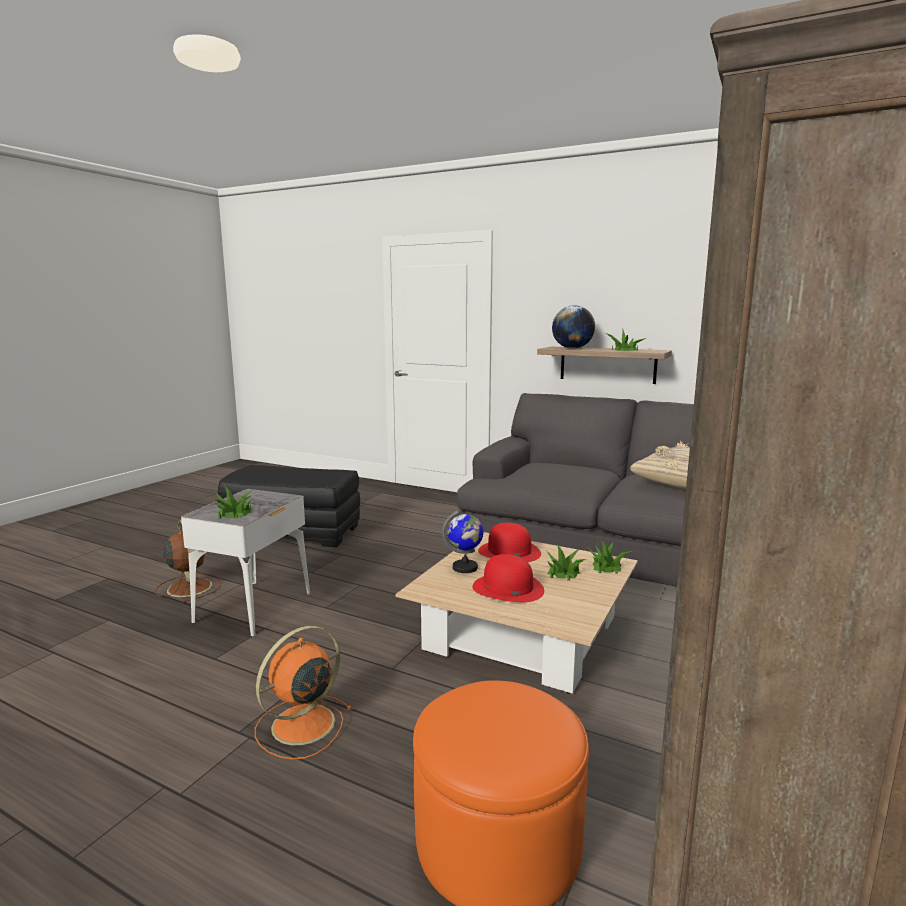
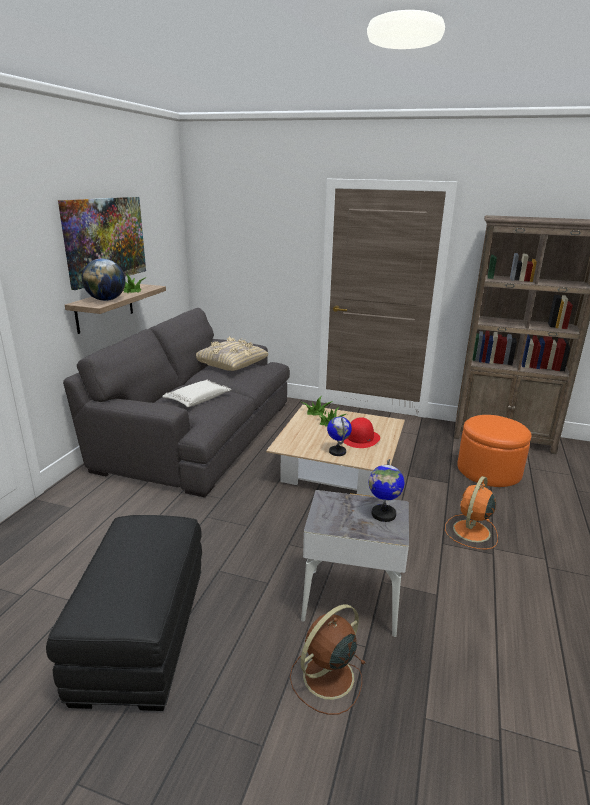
camera: 100 degrees left, 10 degrees up
(234, 513) = (383, 514): potted plant -> globe
(301, 725) = (471, 532): orange fan -> orange fan turned 90 degrees clockwise
(509, 552) = (304, 438): red hat -> none
(558, 472) = (198, 397): none -> white pillow
(627, 292) = (105, 240): none -> picture

